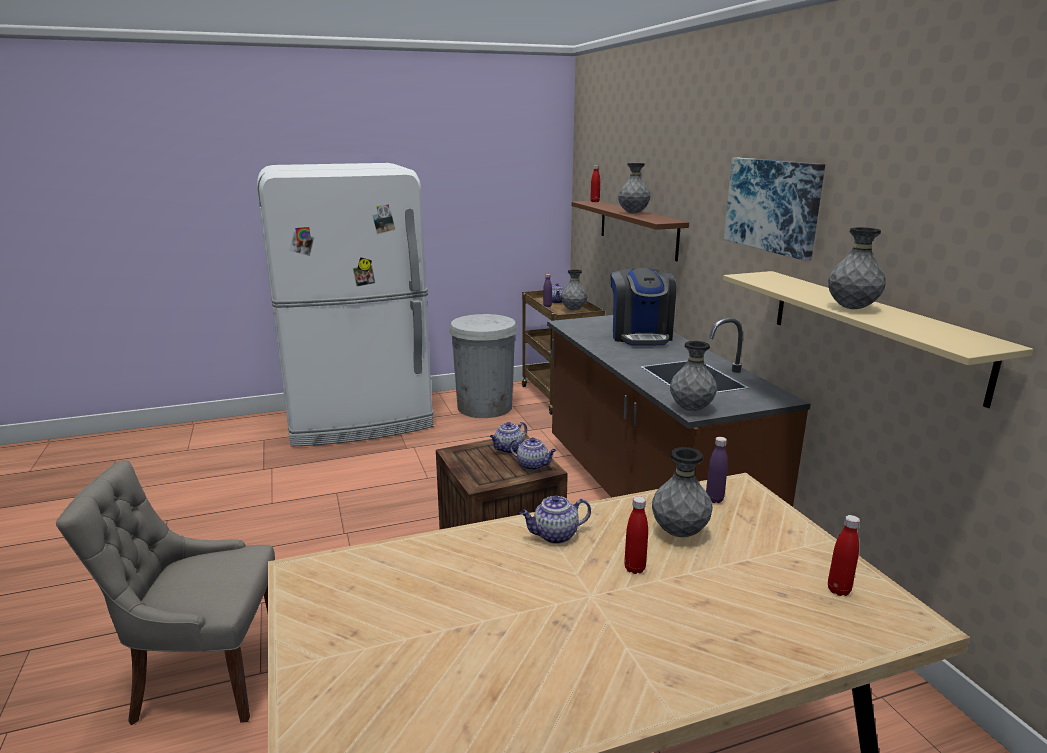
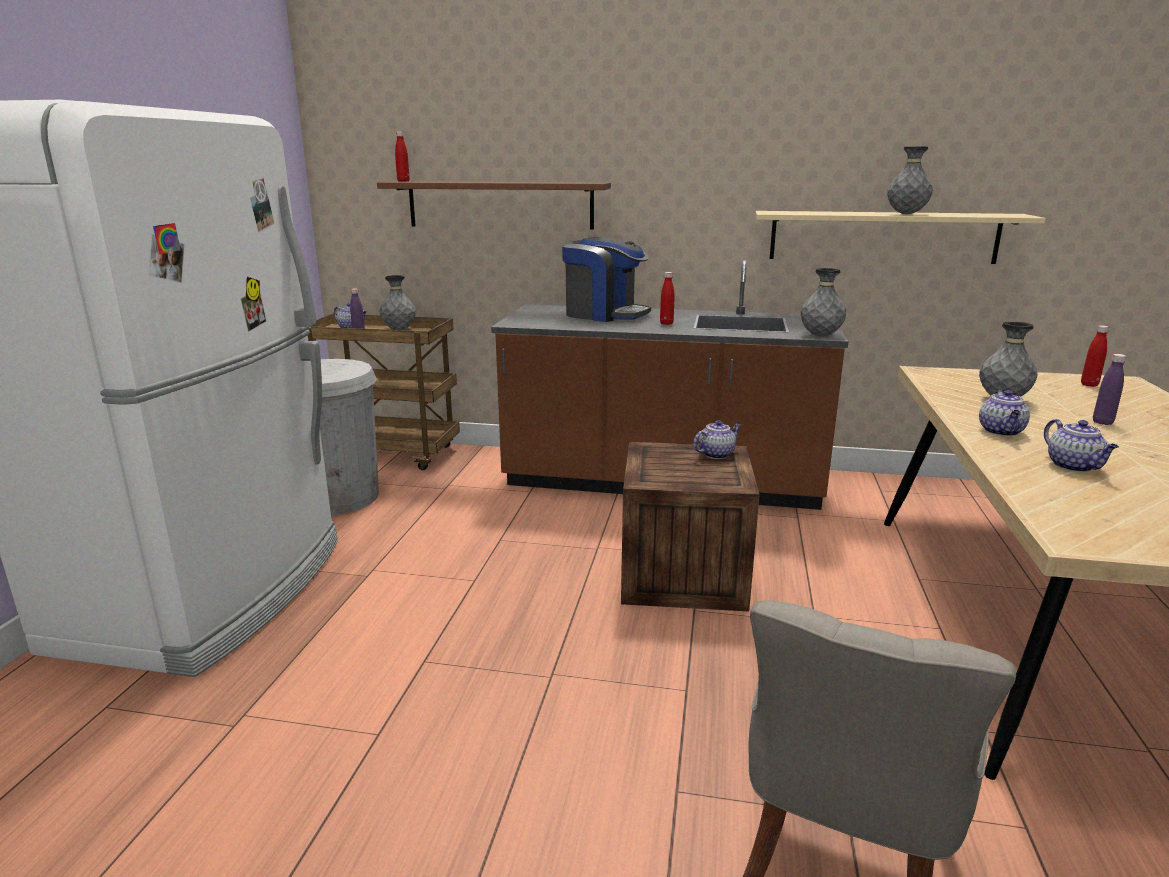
camera: 60 degrees left, 0 degrees up
(508, 449) = (665, 456): teapot -> teapot (1074, 466)
(633, 213) = (522, 182): grey vase -> none
(634, 568) = (1062, 420): red bottle -> red bottle (666, 323)
(714, 499) = (946, 381): purple bottle -> purple bottle (1102, 422)
(773, 205) = (750, 148): picture -> none

